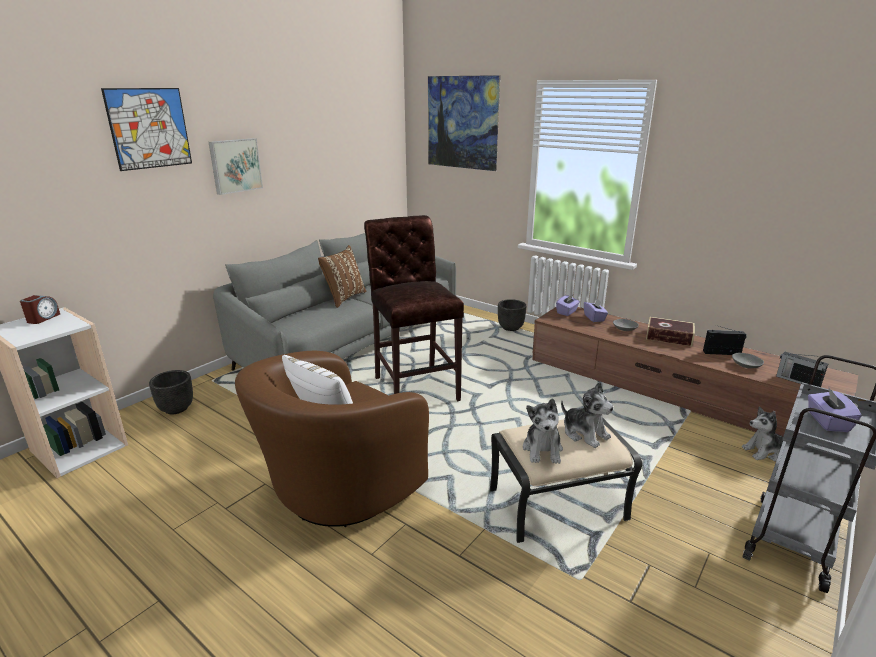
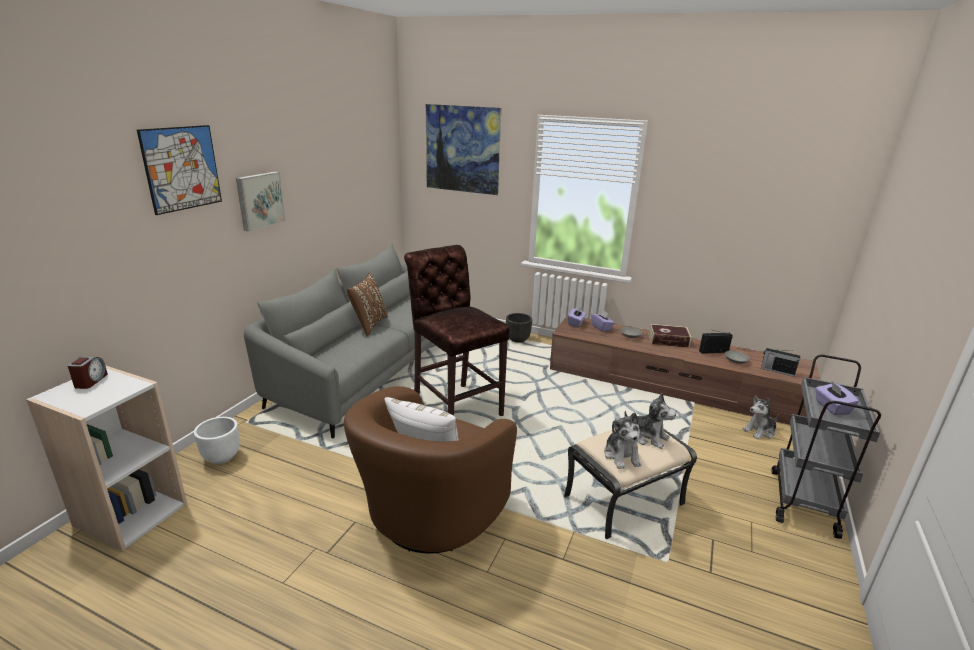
camera: 15 degrees left, 0 degrees up
(176, 408) = (221, 457): black planter -> white planter

